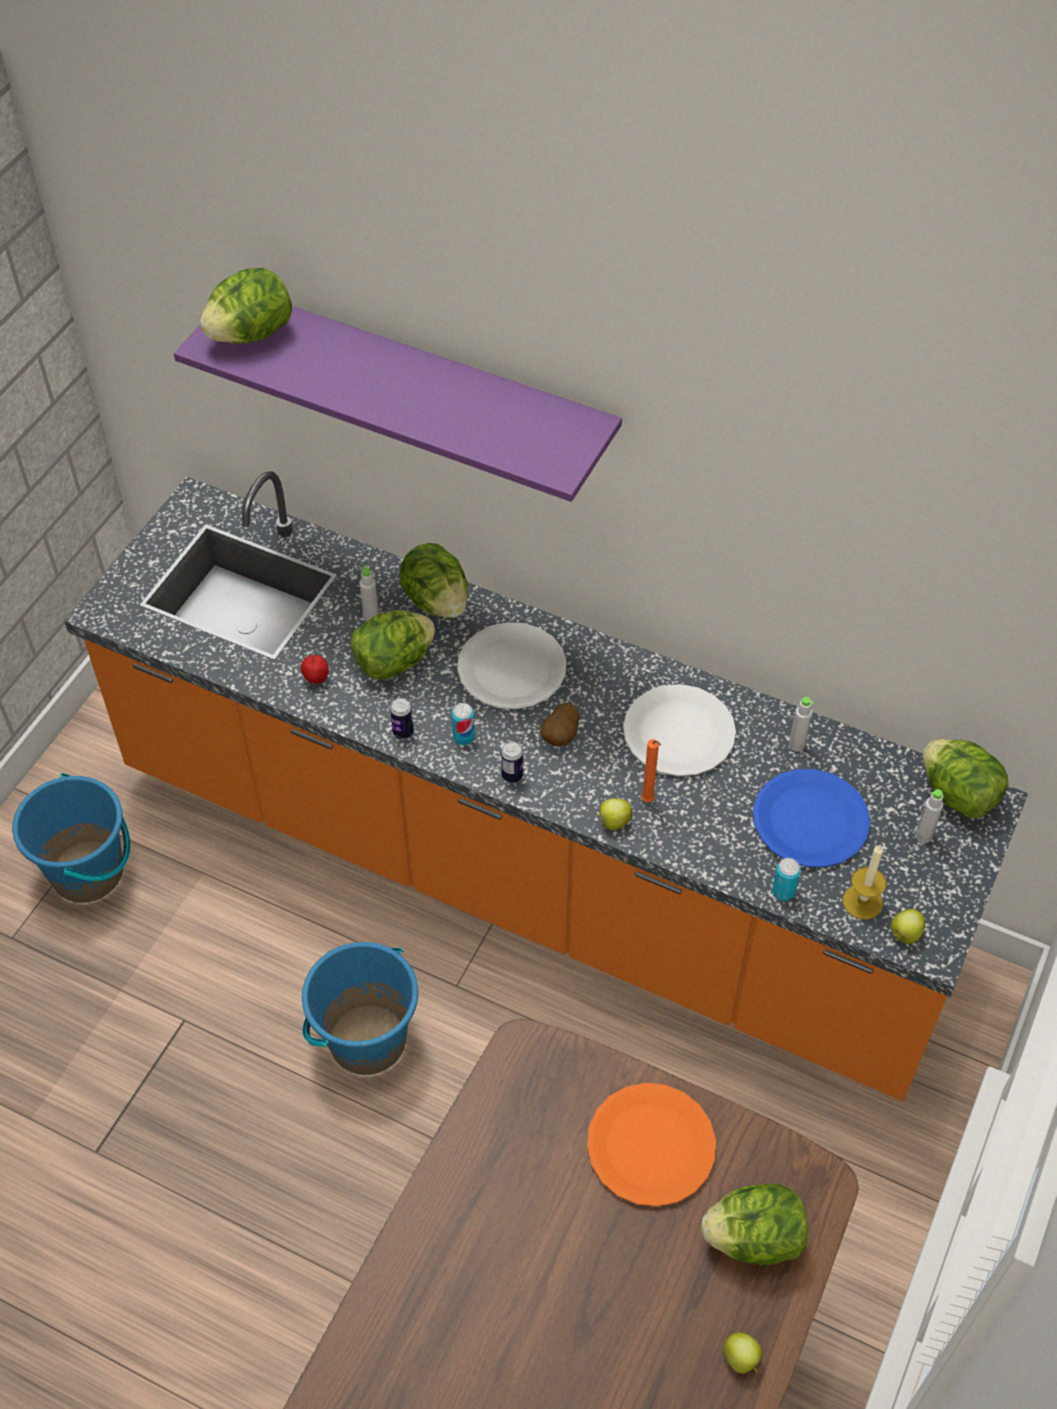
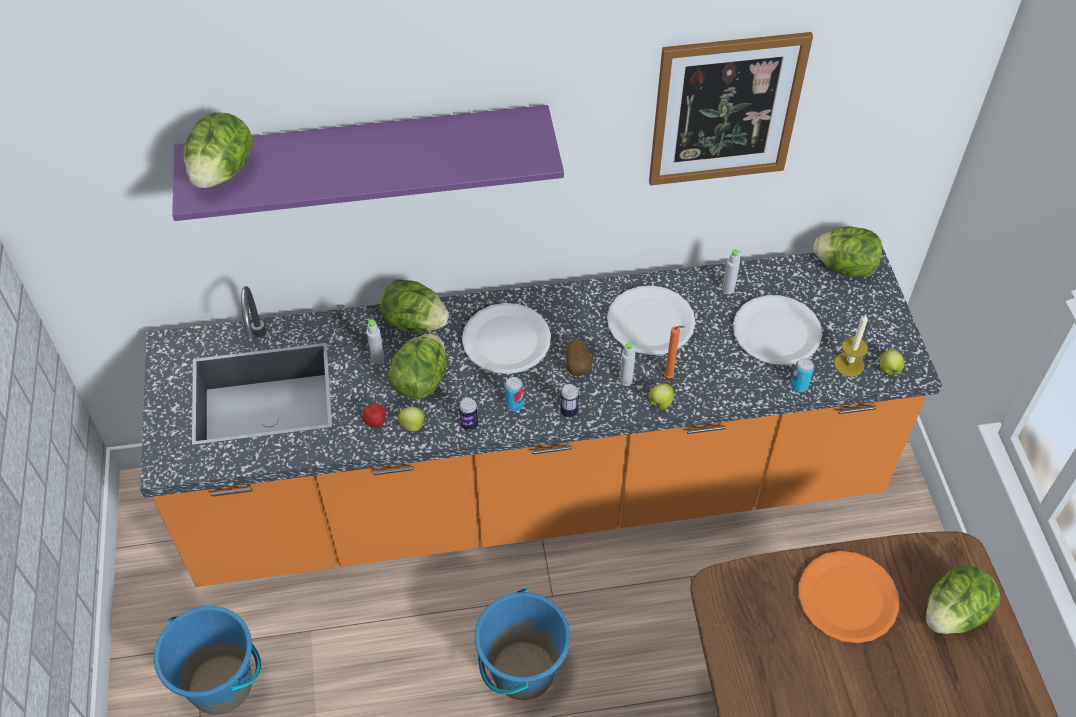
camera: 35 degrees left, 0 degrees up
(742, 1359) = (1009, 692): apple -> apple (413, 426)
(810, 820) = (776, 332): blue plate -> white plate
(834, 520) = (725, 110): none -> picture
(923, 836) = (847, 303): grey bottle -> grey bottle (625, 380)

